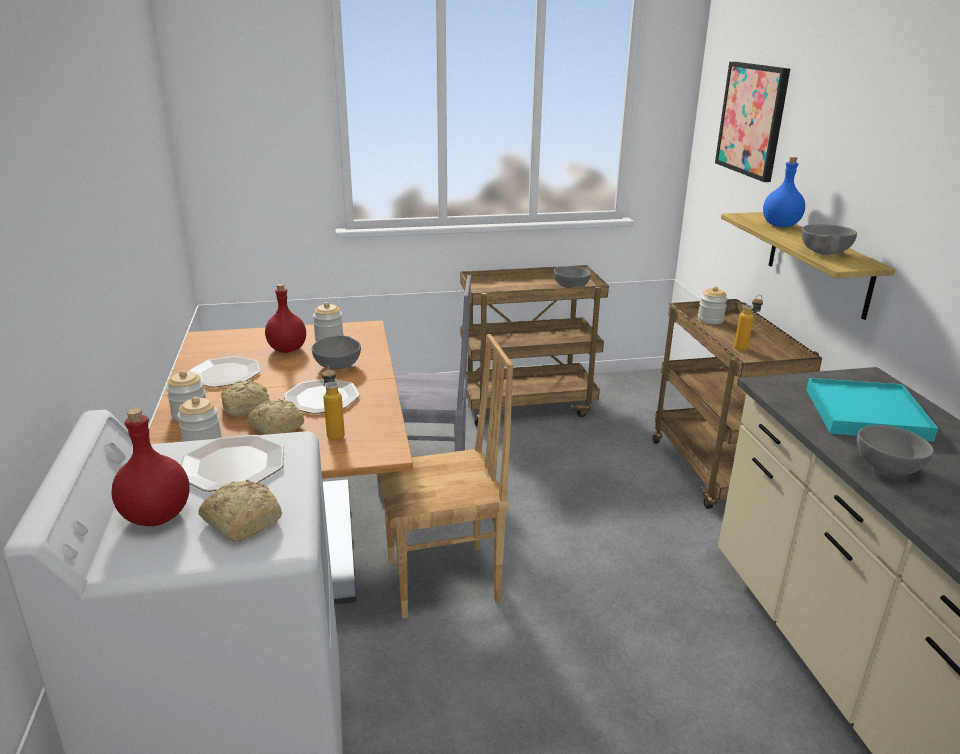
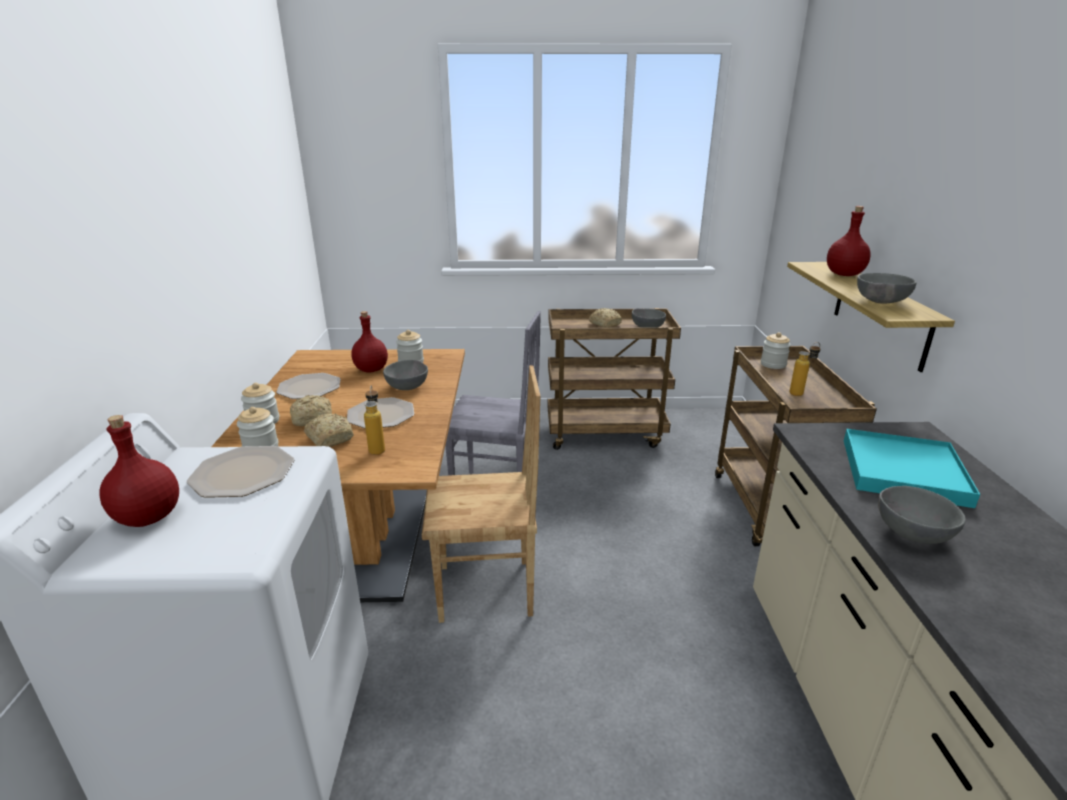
camera: 10 degrees right, 0 degrees up
(242, 520) = (220, 529): bread -> bread (604, 324)
(752, 120) = (828, 172): picture -> none
(780, 226) = (844, 275): blue bottle -> red bottle

